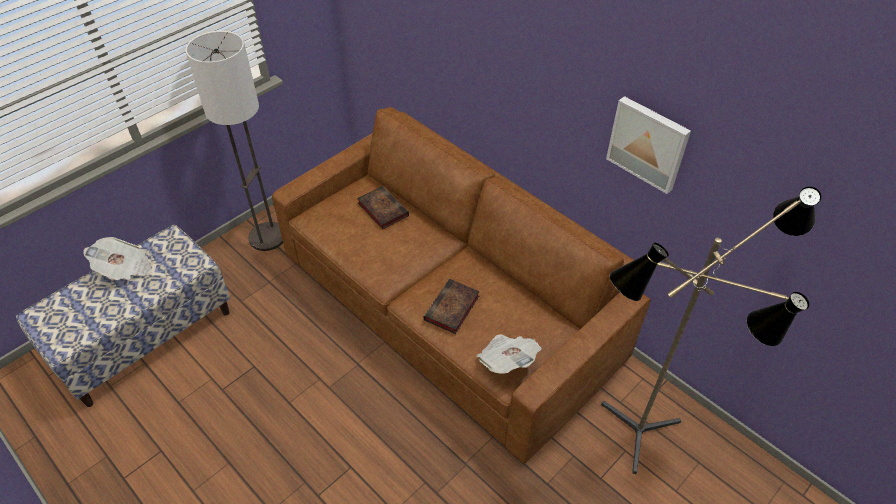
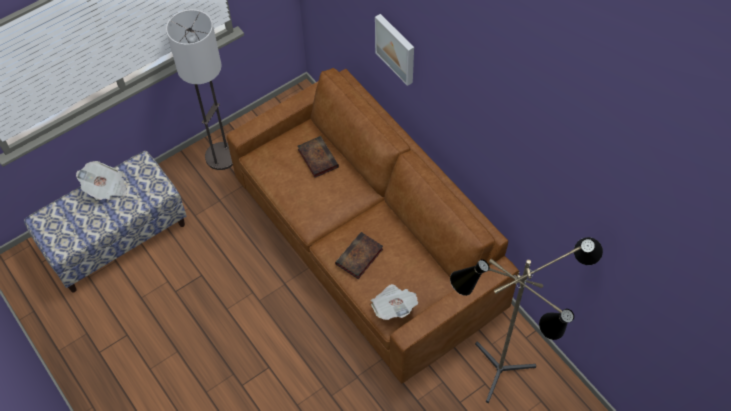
camera: 10 degrees right, 10 degrees up
(648, 143) = (512, 165): picture -> picture (396, 48)

